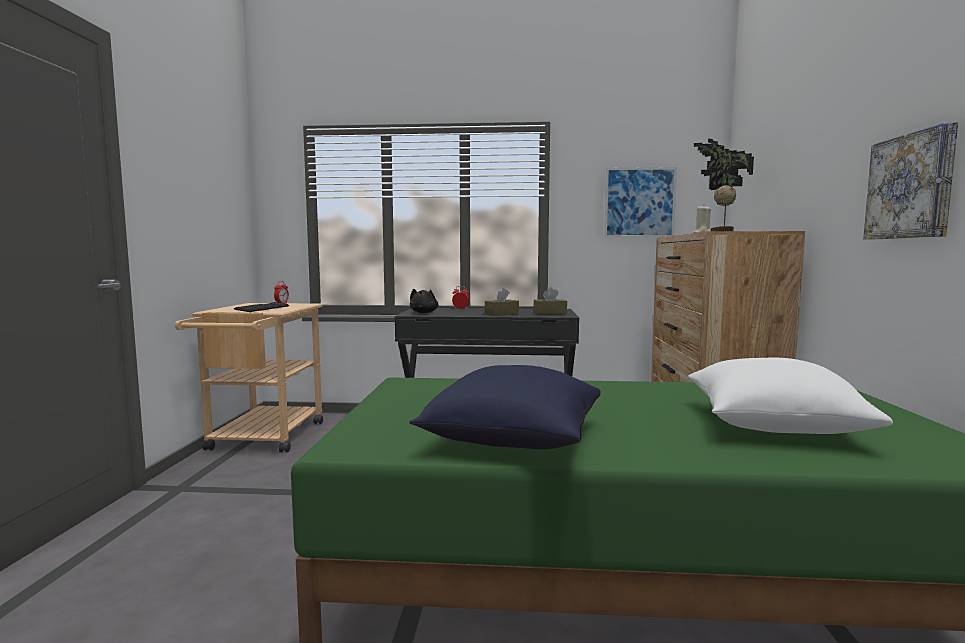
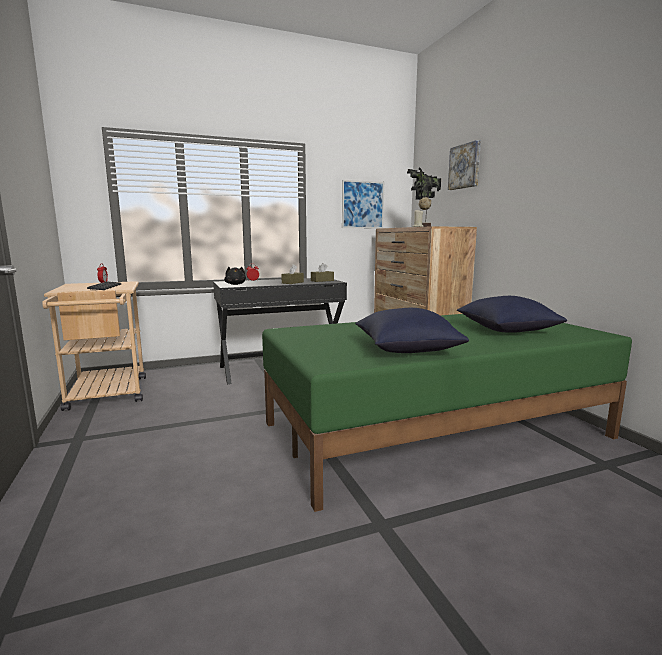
camera: 25 degrees left, 5 degrees up
(772, 426) = (506, 330): white pillow -> blue pillow
(912, 186) = (543, 206): picture -> picture (465, 166)

